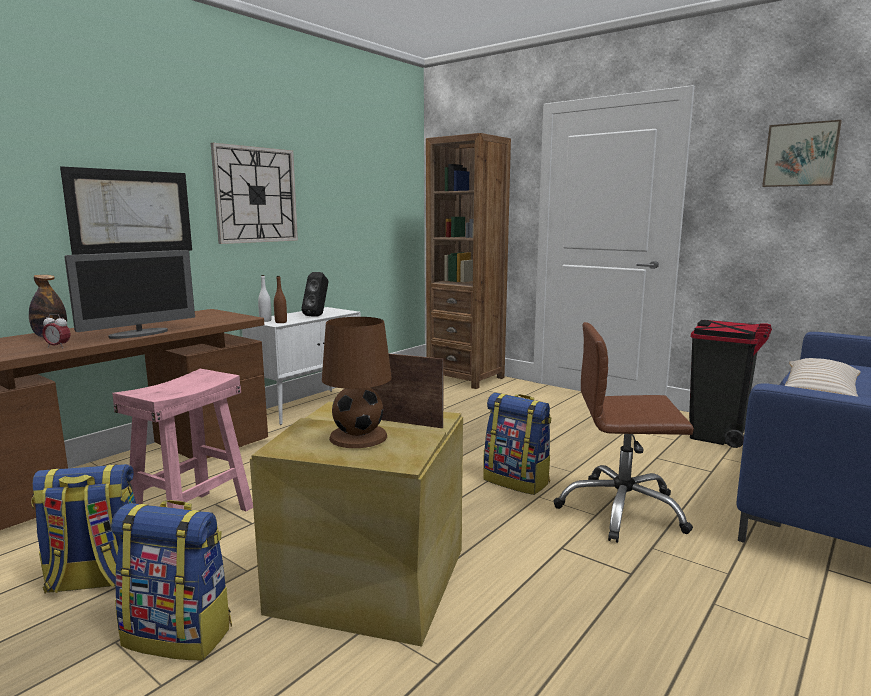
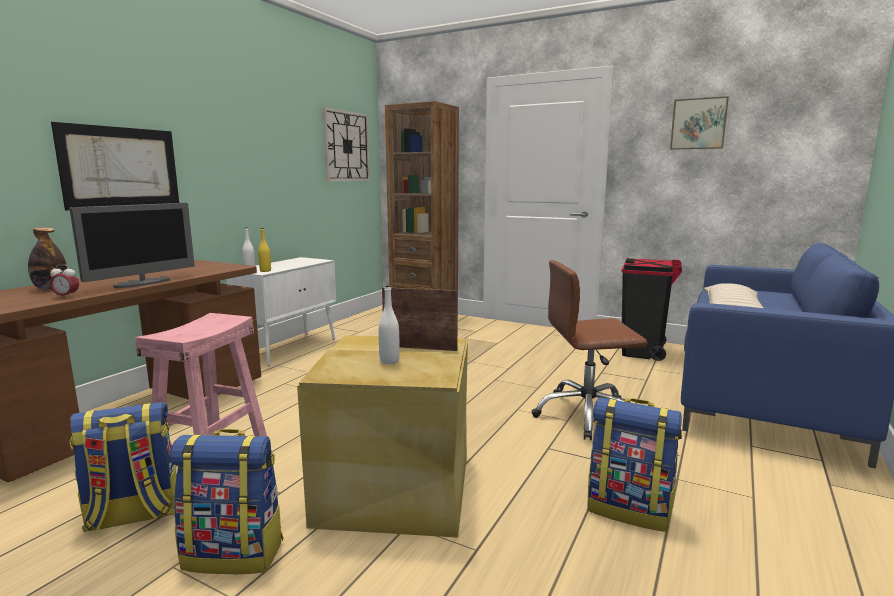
camera: 10 degrees left, 0 degrees up
(256, 195) = (236, 153): wall clock -> wall clock (346, 146)
(281, 322) = (265, 271): brown bottle -> yellow bottle
(318, 316) = (297, 265): black speaker -> none
(358, 436) = (389, 361): brown table lamp -> white bottle
(517, 481) = (495, 398): backpack -> backpack (629, 509)

